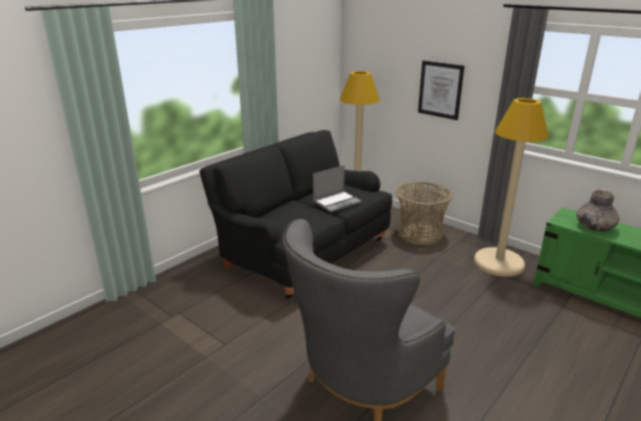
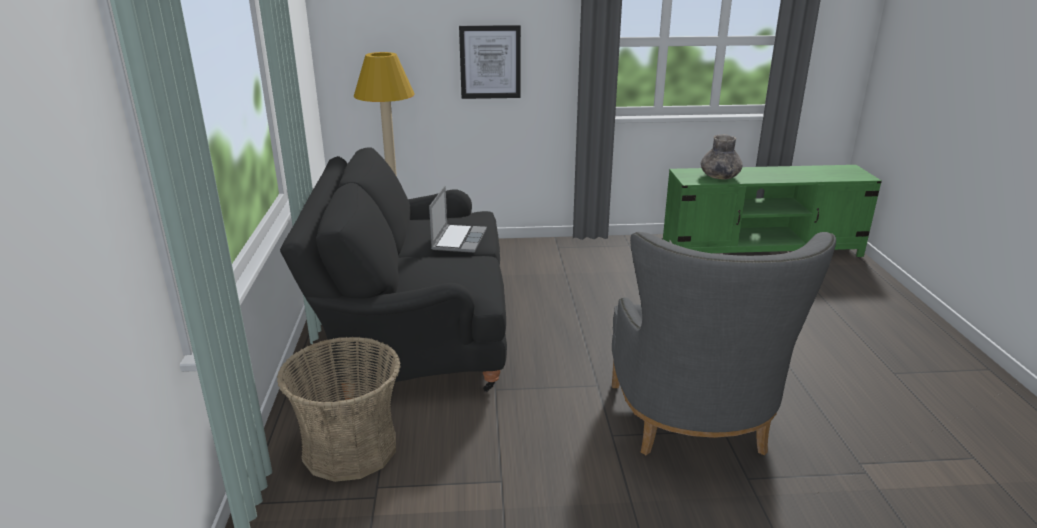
camera: 45 degrees left, 0 degrees up
(420, 234) = (512, 257): basket -> basket (350, 448)
(498, 263) = (621, 255): beige floor lamp -> none

